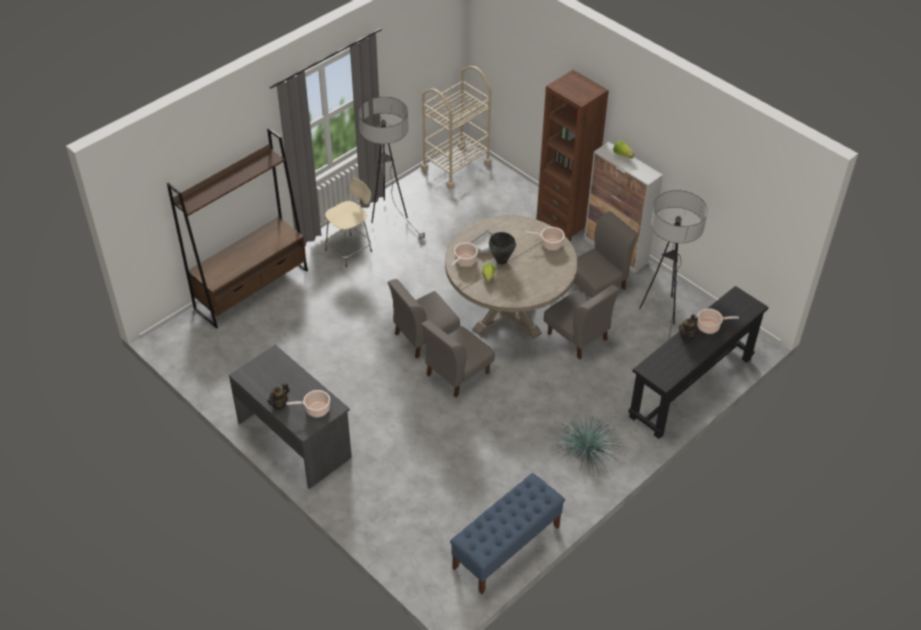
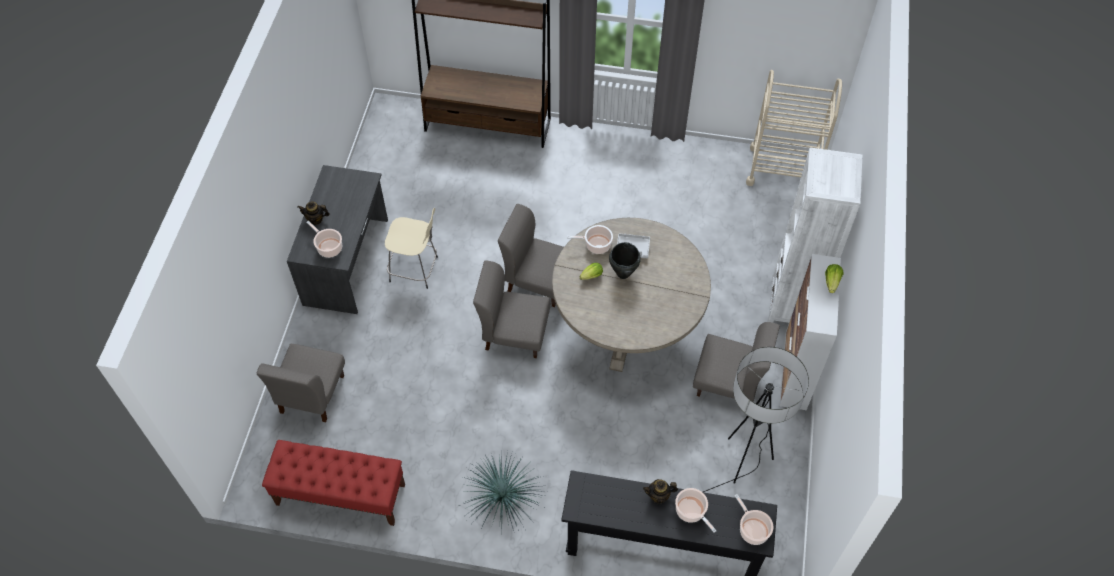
camera: 55 degrees right, 10 degrees up
(350, 250) = (595, 160): beige stool -> beige stool (415, 269)
(389, 217) = (664, 162): floor lamp -> none
(506, 547) = (340, 494): blue bench -> red bench
(550, 244) = (683, 300): cooking pot -> cooking pot (752, 529)
(564, 222) = (792, 303): brown bookcase -> white bookcase
(577, 337) = (644, 405): grey chair -> grey chair (311, 394)

